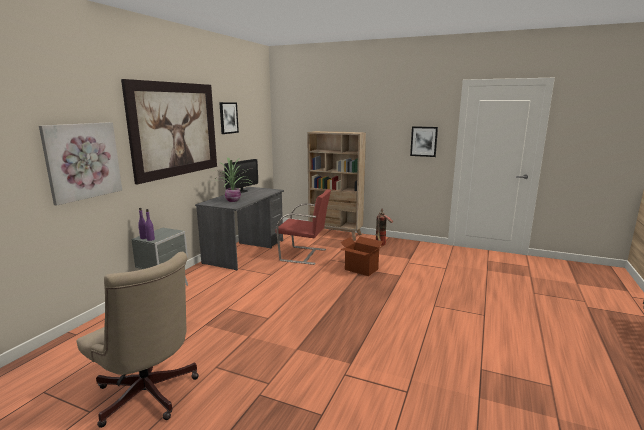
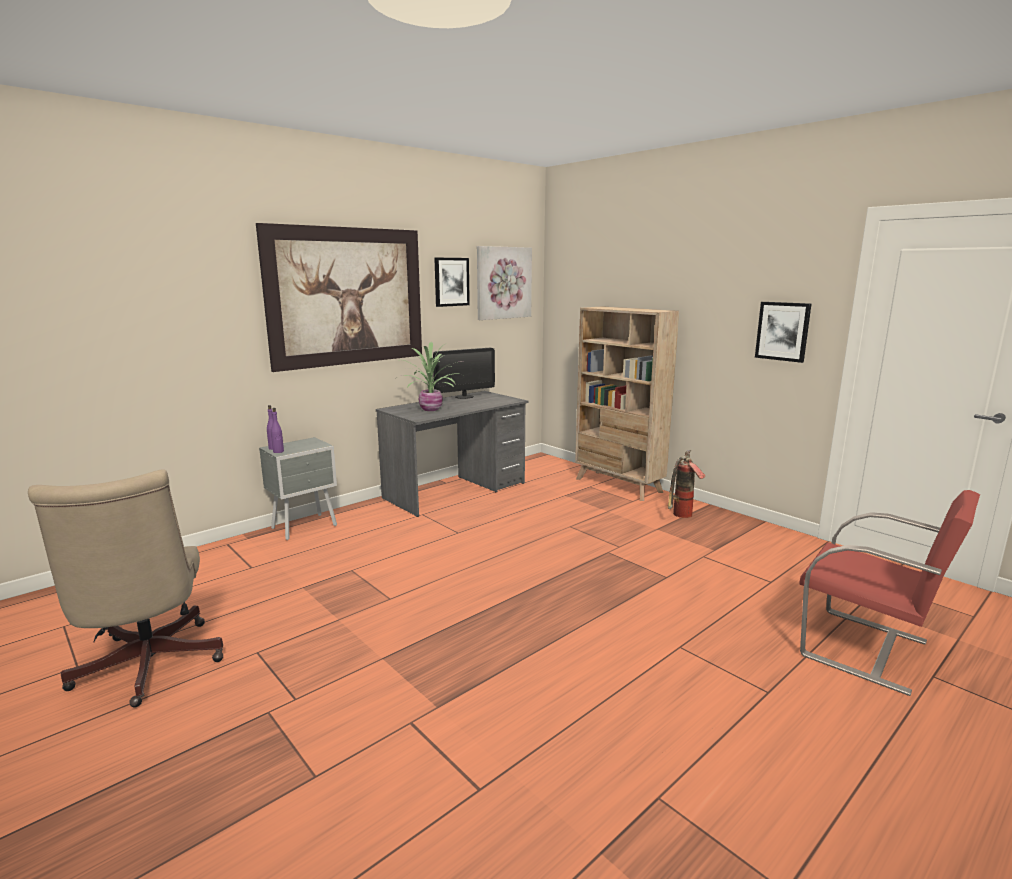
camera: 25 degrees right, 0 degrees up
(82, 161) = (188, 334): picture -> picture (503, 283)
(304, 255) = (535, 511): red chair -> red chair (867, 649)
(361, 269) = (605, 552): cardboard box -> none

